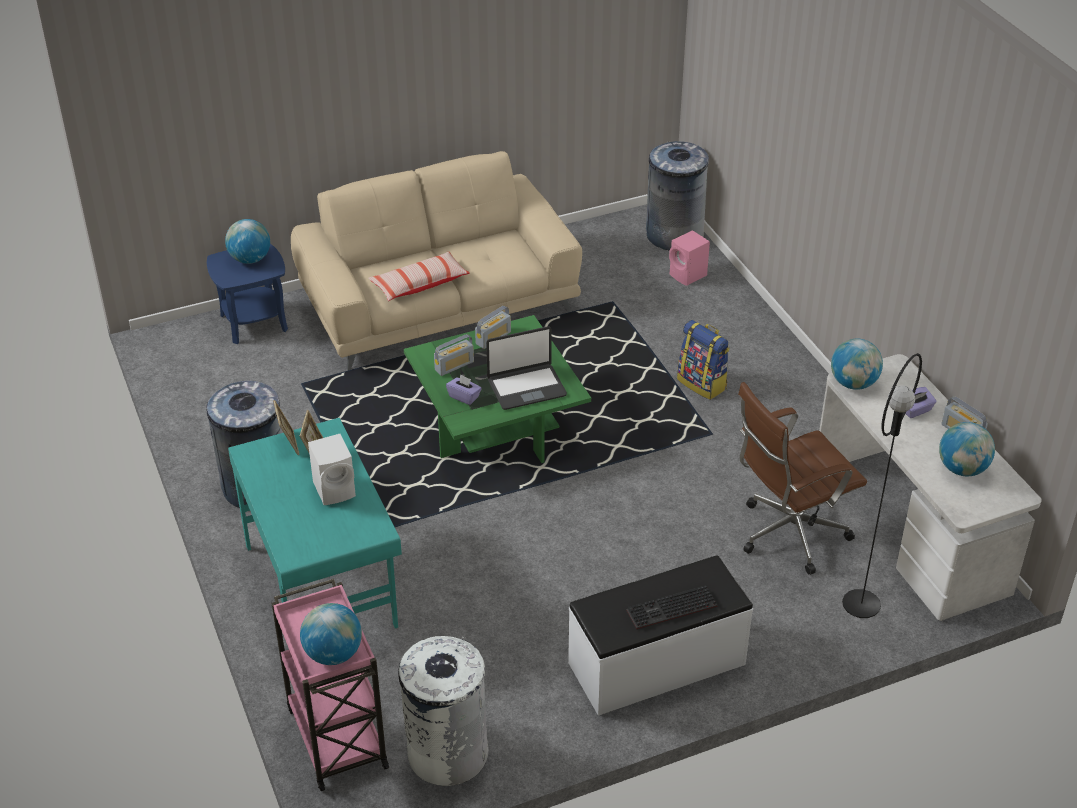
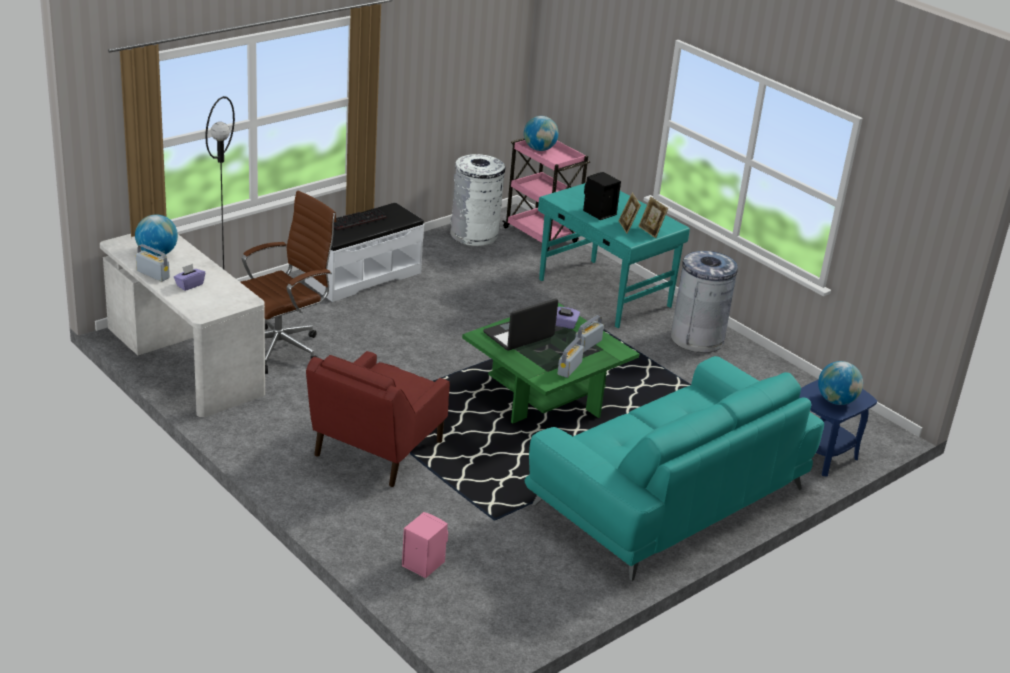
camera: 160 degrees right, 10 degrees down
(336, 489) = (598, 213): white speaker -> black speaker
(419, 284) = (668, 407): pillow -> none
(439, 303) = (668, 496): beige sofa -> turquoise sofa
(674, 235) = (456, 617): grey trash can -> none
(702, 384) = (376, 450): backpack -> red armchair
(853, 383) = (241, 298): globe -> none

